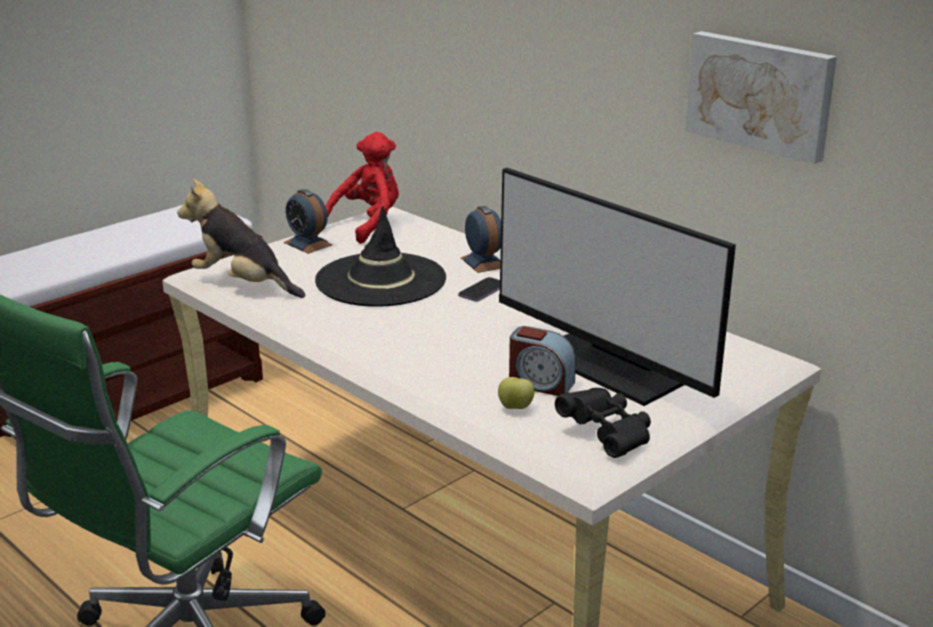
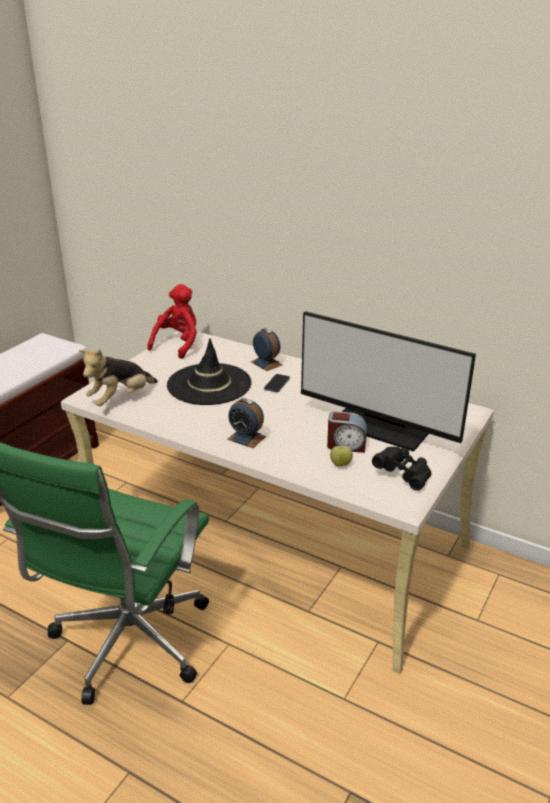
camera: 15 degrees left, 5 degrees up
(243, 284) = (121, 399): plush toy -> plush toy turned 60 degrees counterclockwise
(308, 244) = (147, 363): alarm clock -> alarm clock (246, 438)
(761, 94) = (452, 251): picture -> none

